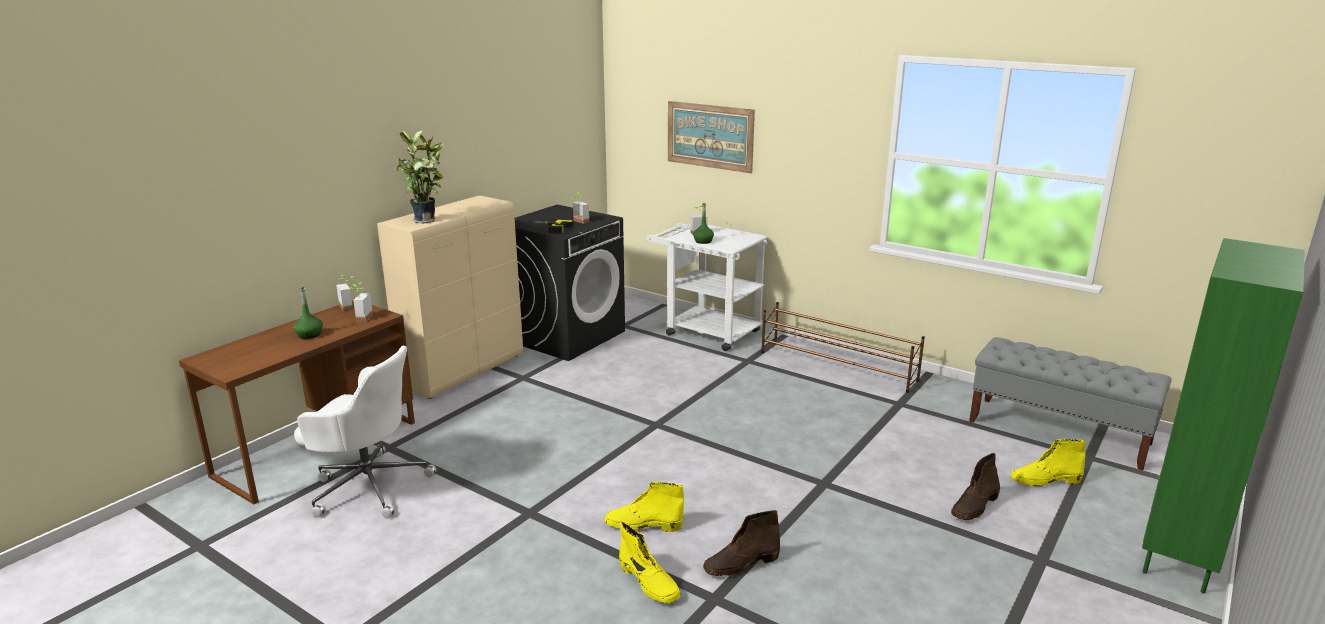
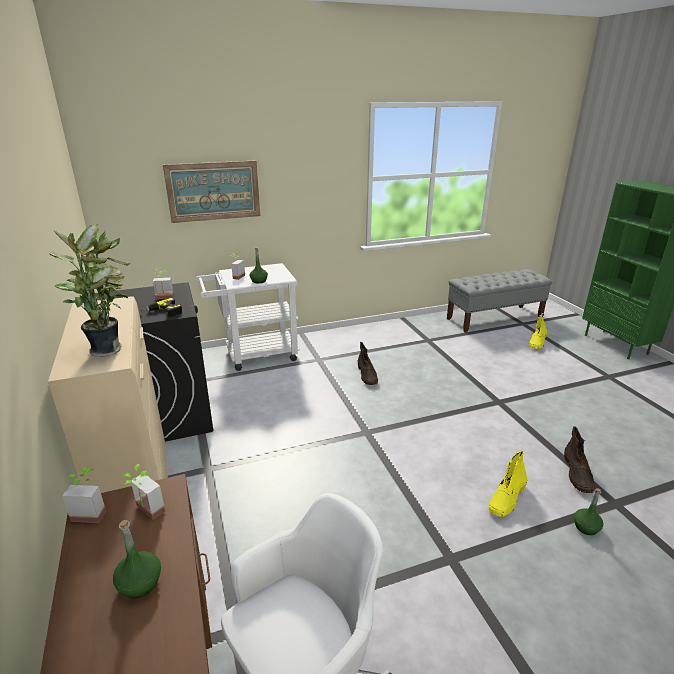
camera: 55 degrees left, 5 degrees up
(649, 582) = (586, 527): yellow boot -> green bottle
(837, 366) = (364, 336): brown shoe rack -> none
(974, 506) = (551, 370): brown boot -> brown boot (367, 375)

